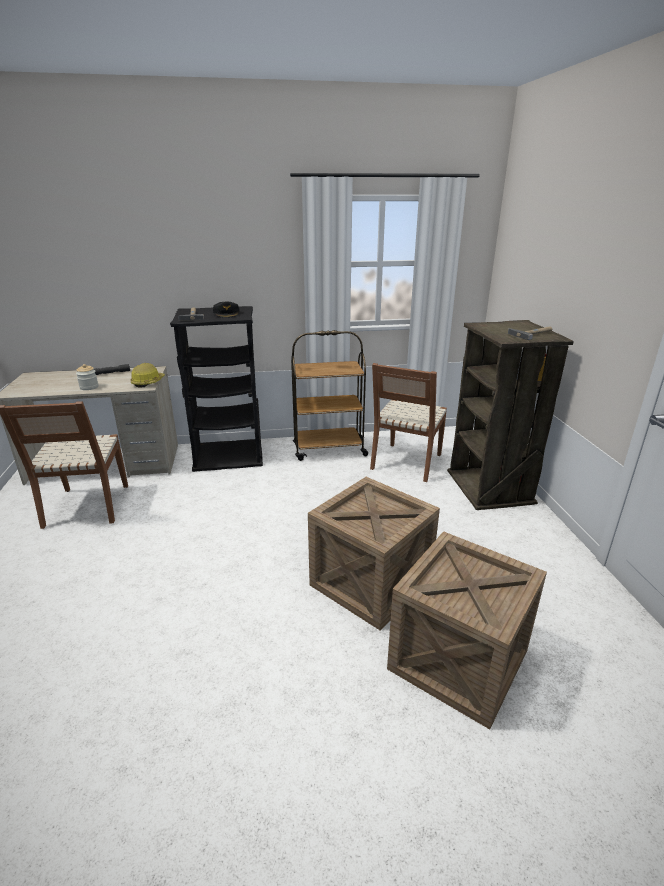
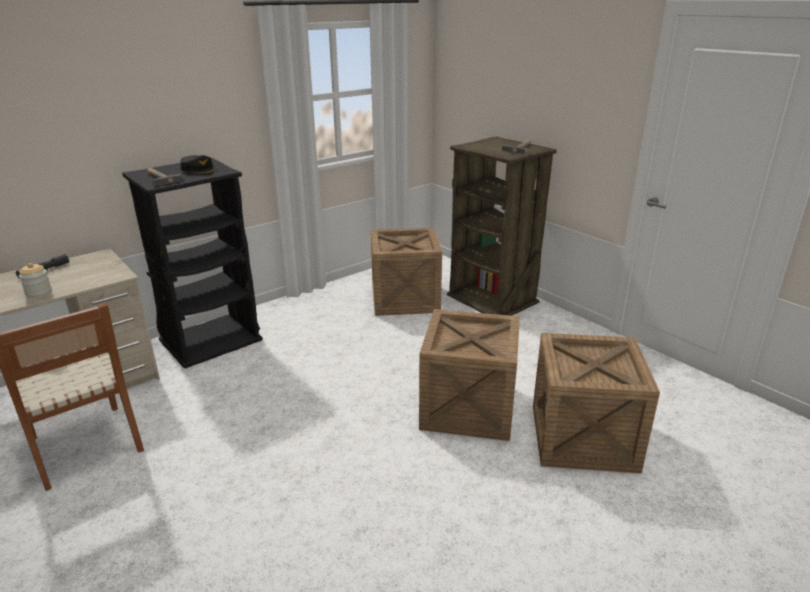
camera: 30 degrees left, 0 degrees up
(148, 382) = (115, 270): hard hat -> none
(328, 450) = (319, 306): brown cart -> none
(405, 464) = (405, 299): chair -> crate

